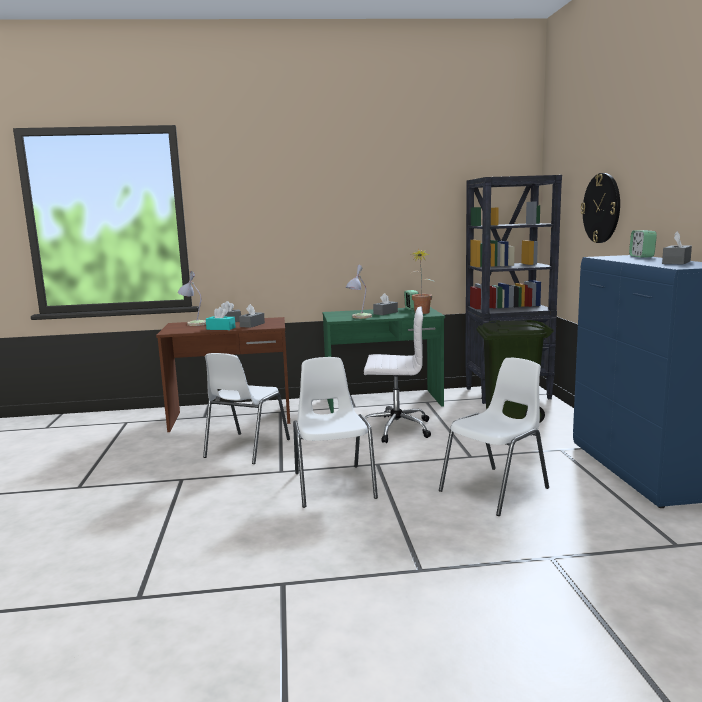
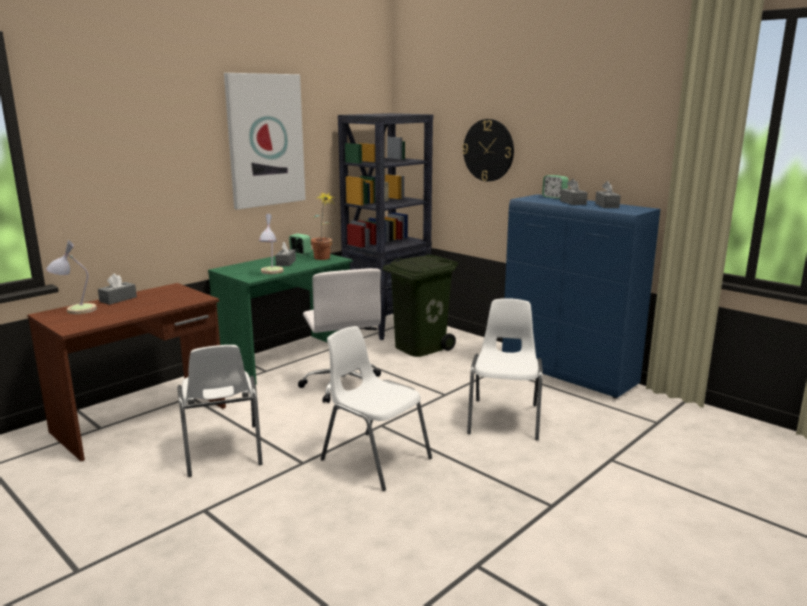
camera: 40 degrees left, 5 degrees up
(221, 328) = (136, 312): turquoise tissue box -> none
(252, 325) = (166, 300): grey tissue box -> grey tissue box (573, 202)
(386, 204) = (265, 140): none -> picture
(395, 429) = (343, 385): white office chair -> white office chair turned 105 degrees clockwise

